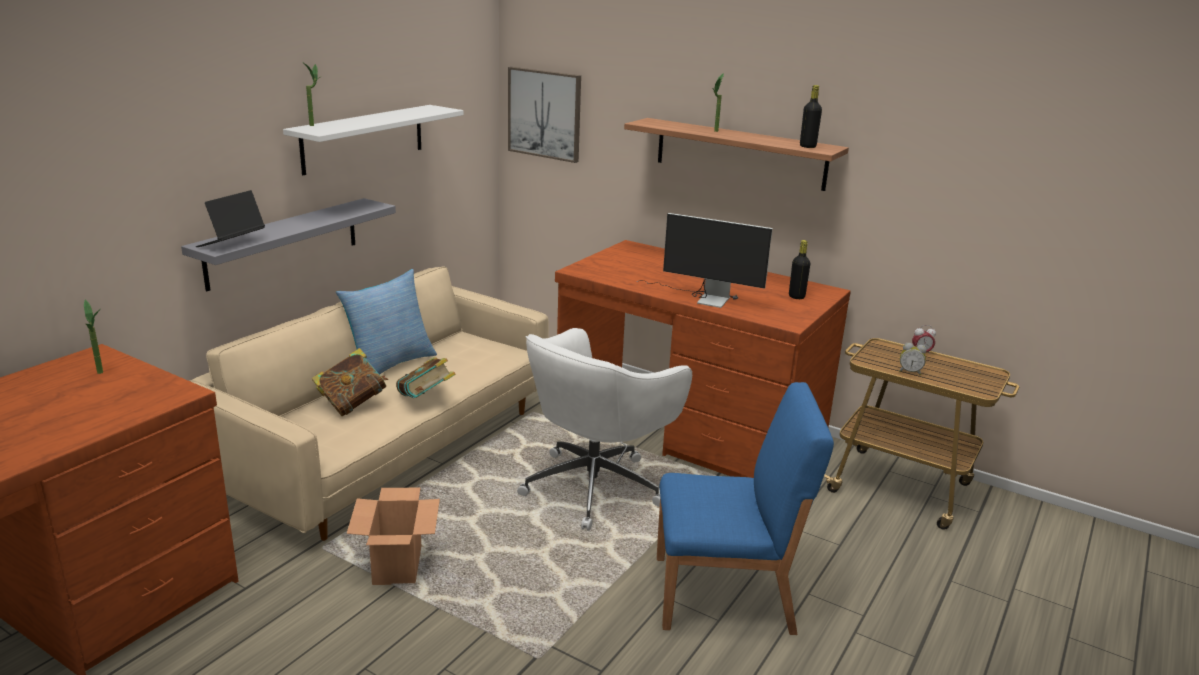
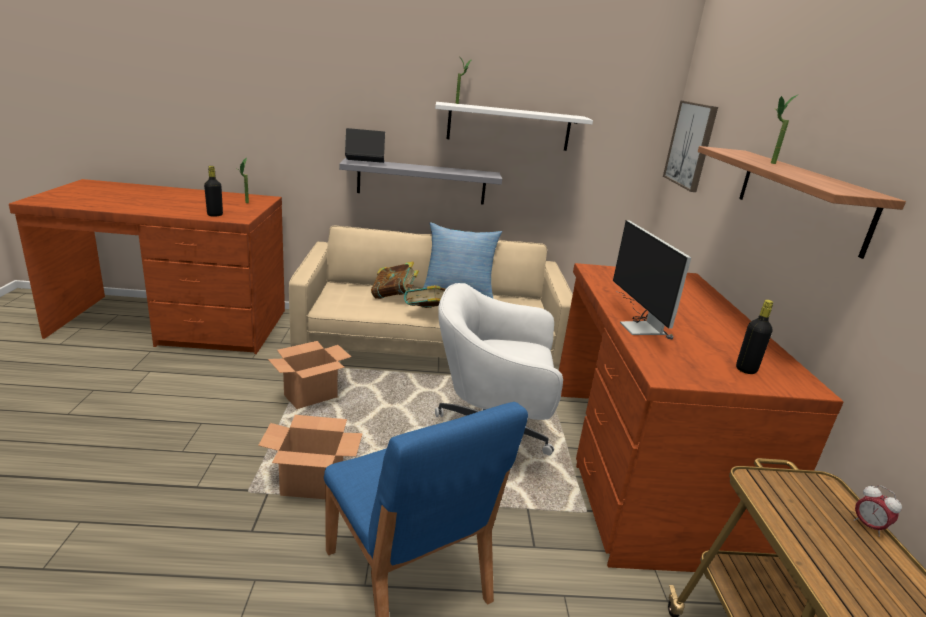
camera: 55 degrees right, 0 degrees up
(562, 610) = (313, 484): none -> cardboard box
(807, 146) = (835, 186): black bottle -> black bottle (215, 215)
(910, 372) = (792, 526): alarm clock -> none

